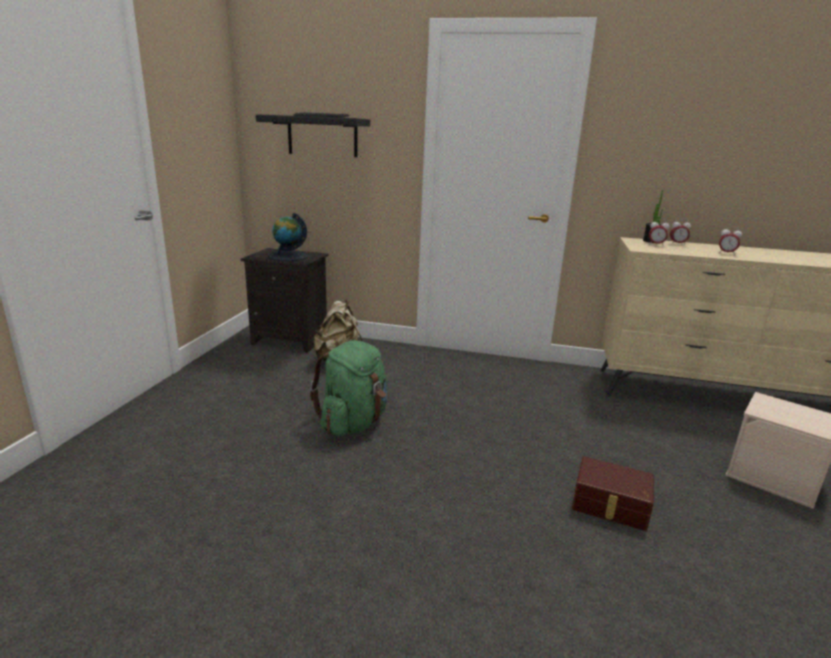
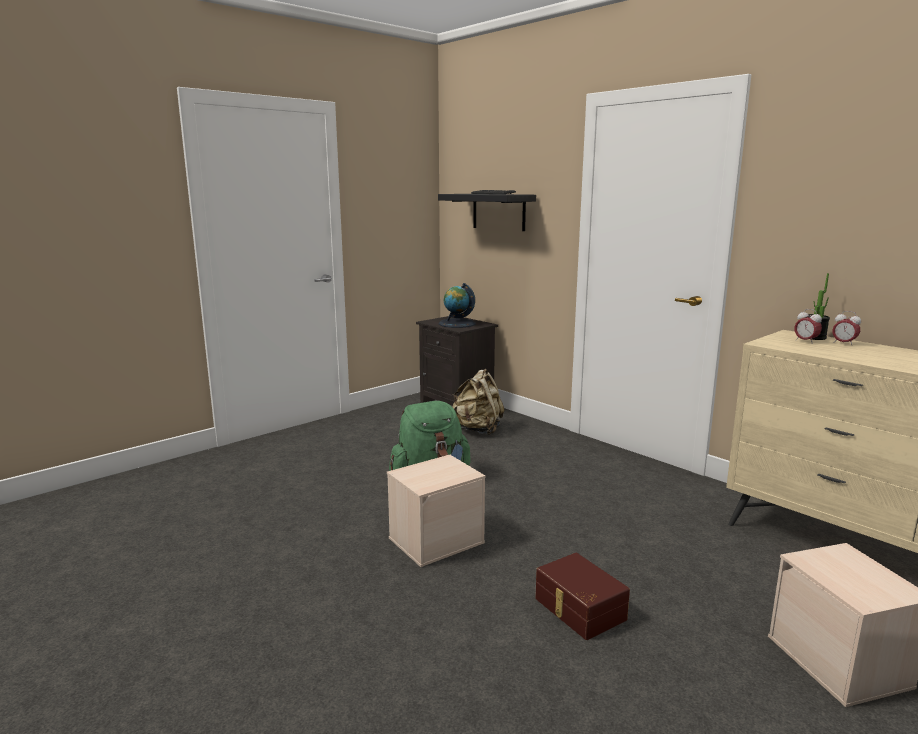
camera: 35 degrees right, 5 degrees down
(433, 484) = (436, 539): none -> beige storage box
(726, 253) = (887, 360): alarm clock -> none

